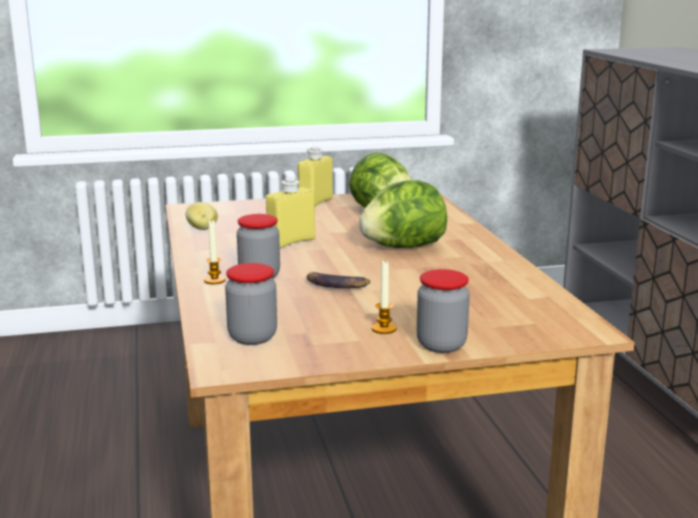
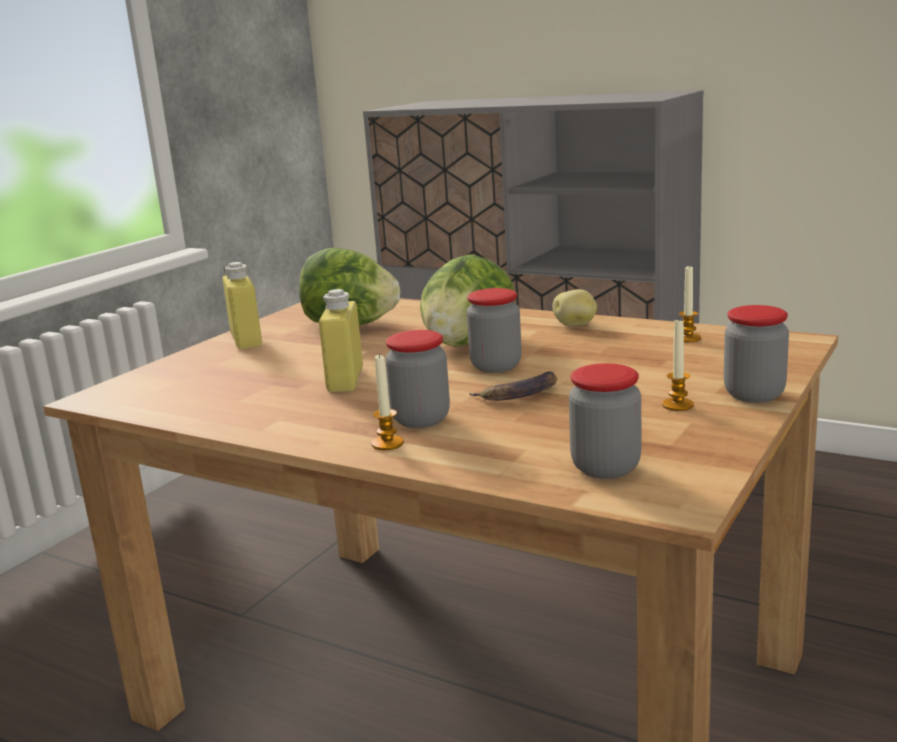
camera: 45 degrees left, 0 degrees up
(202, 229) = (191, 408): potato -> potato (575, 325)
(373, 266) = (496, 366): none -> jar
(526, 298) = (688, 338): none -> candle

